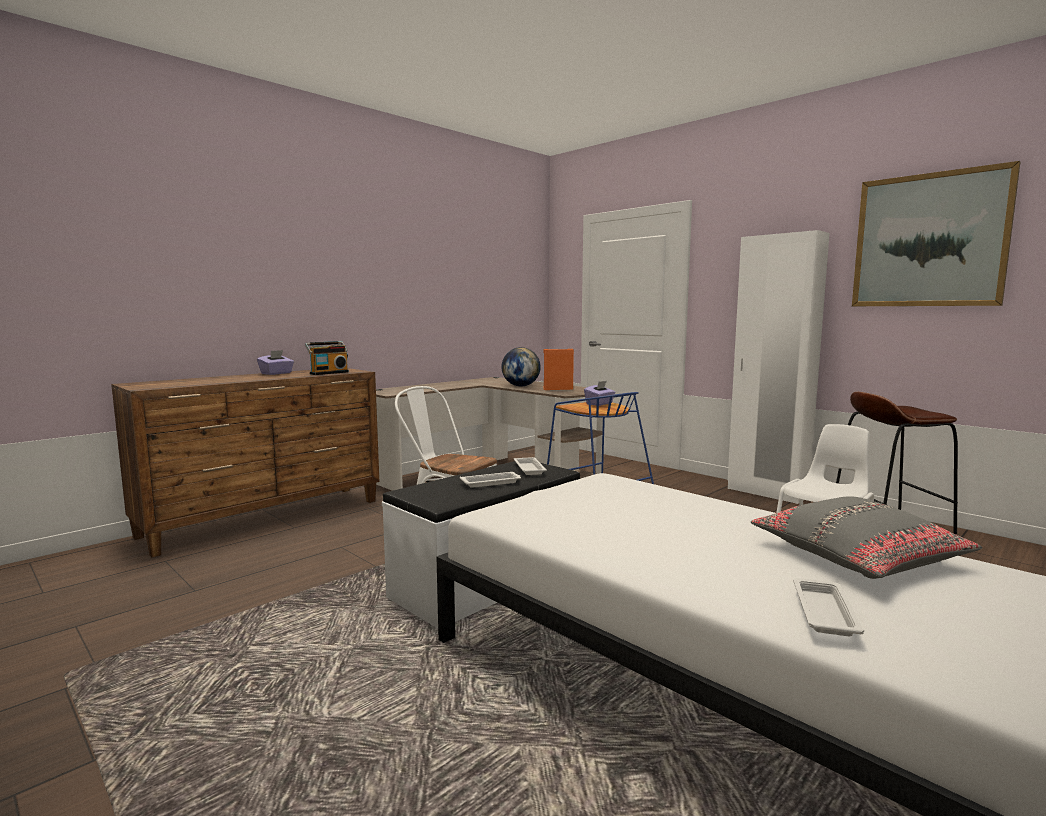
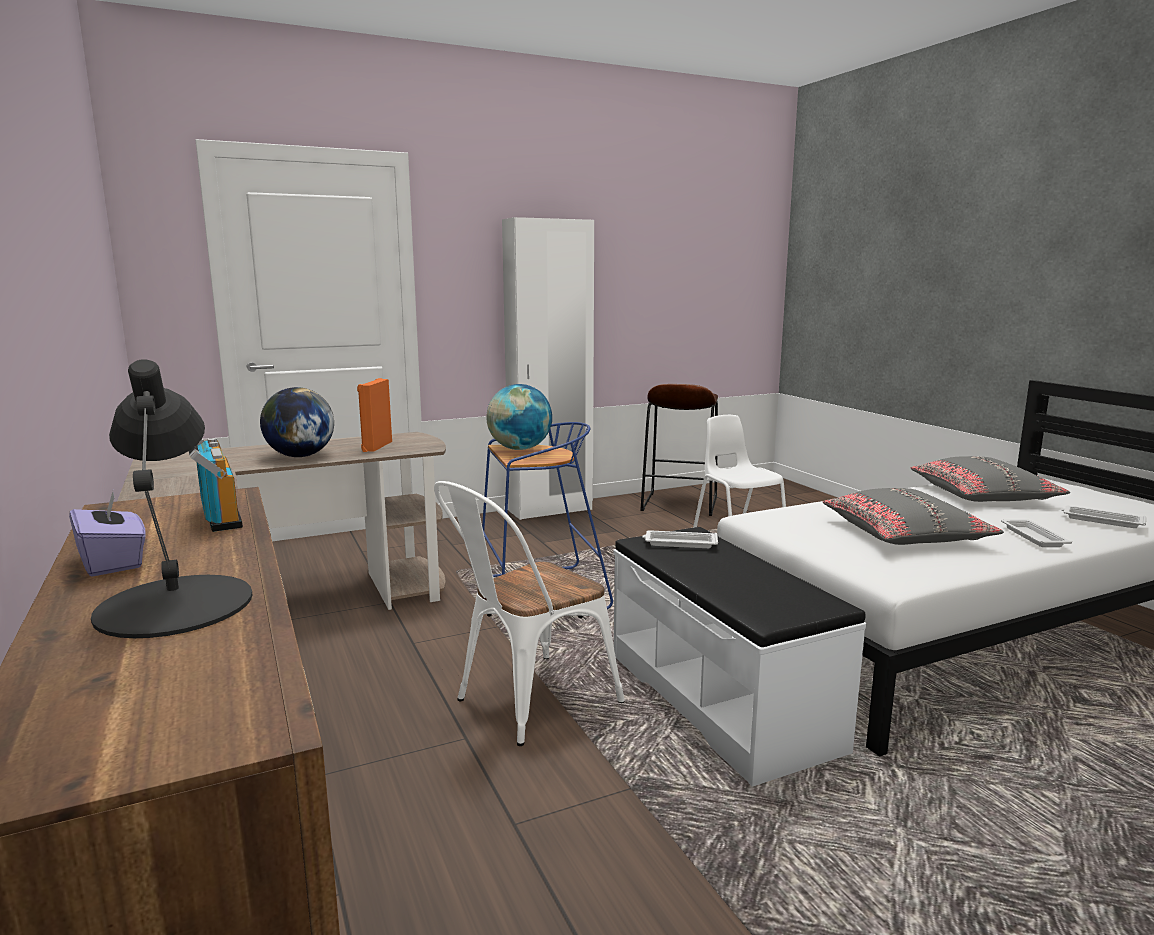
camera: 70 degrees left, 5 degrees up
(235, 379) = (176, 604): none -> black table lamp
(491, 482) = (738, 568): white tray -> white tray (1032, 536)
(599, 404) = (520, 449): purple tissue box -> globe
(621, 519) = (905, 534): none -> grey pillow
(929, 240) = (655, 239): picture -> none

